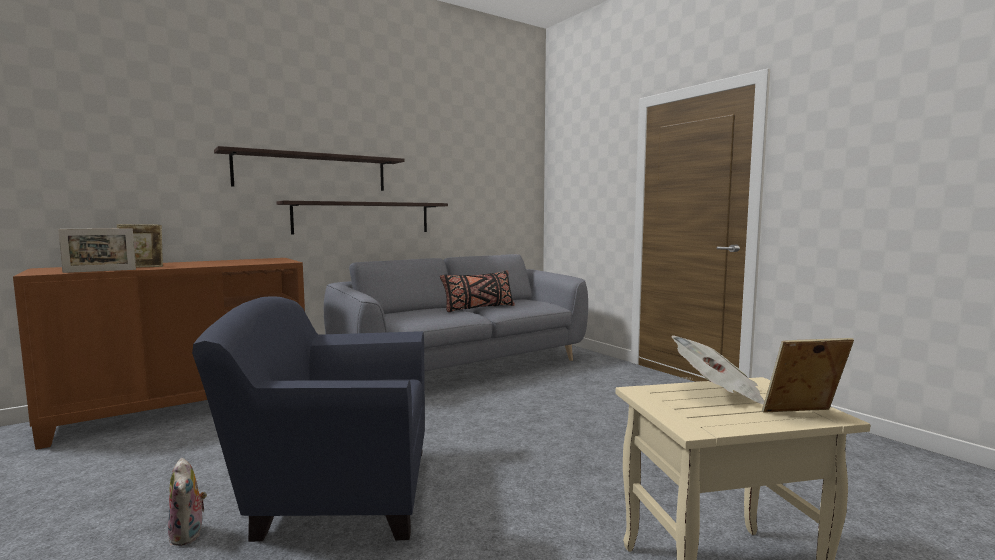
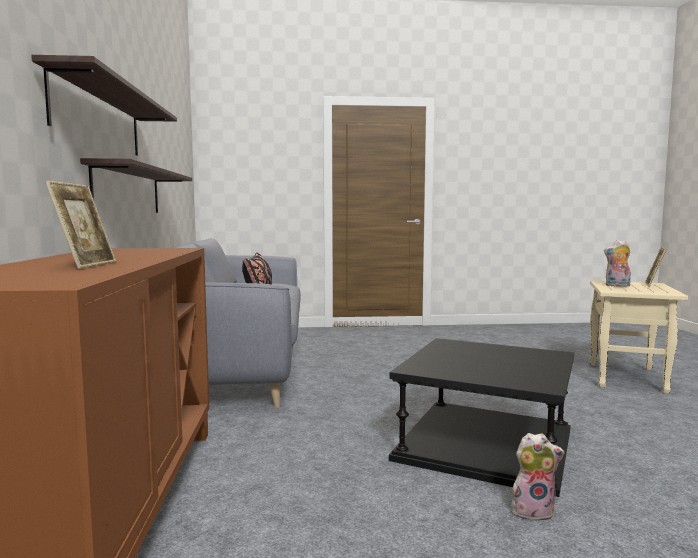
camera: 60 degrees left, 0 degrees up
(100, 271) = (116, 271): picture frame -> none
(336, 492) = (484, 444): blue armchair -> black side table
(718, 393) = (617, 286): newspaper -> plush toy

